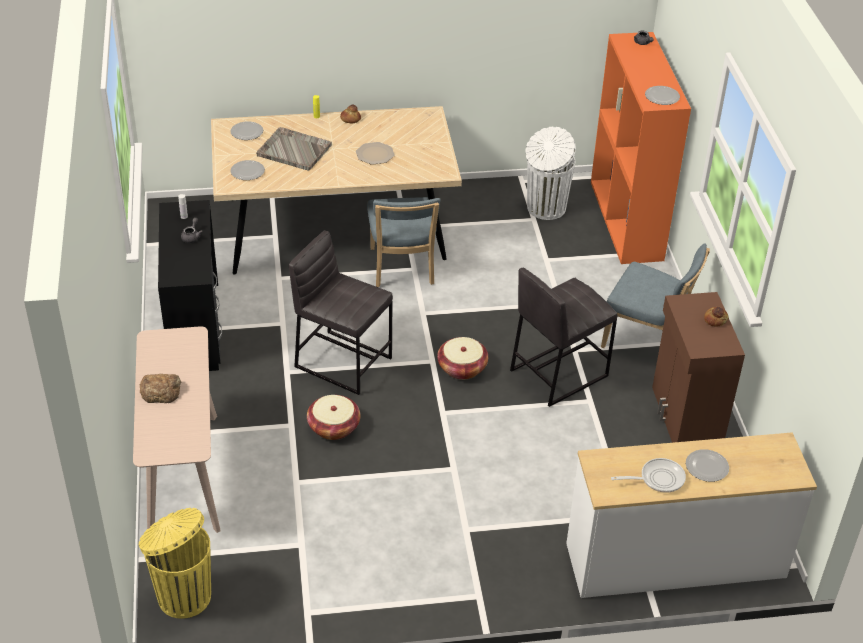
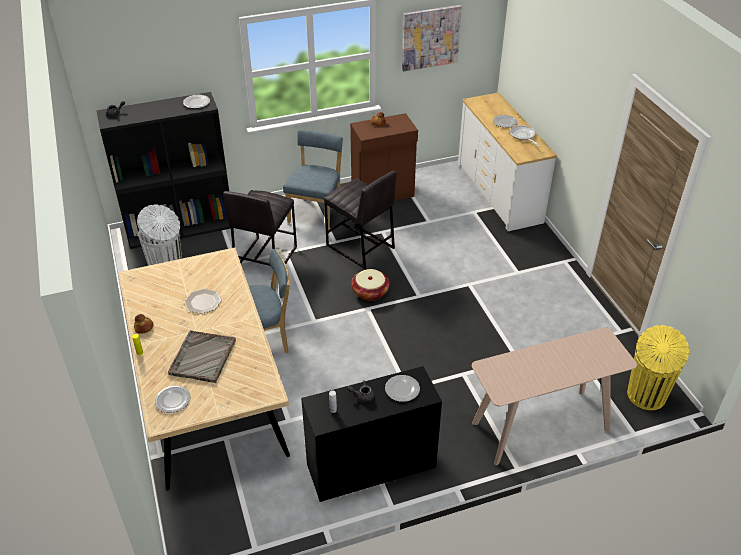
camera: 100 degrees left, 0 degrees up
(161, 391) = (556, 371): bread -> none
(248, 171) = (244, 383): plate -> plate (402, 389)
(333, 427) = (456, 349): basket -> none
(343, 361) = (384, 357): grey stool -> grey stool (265, 258)
(627, 221) = (181, 227): orange bookcase -> black bookcase
(809, 298) = (430, 37): none -> picture

